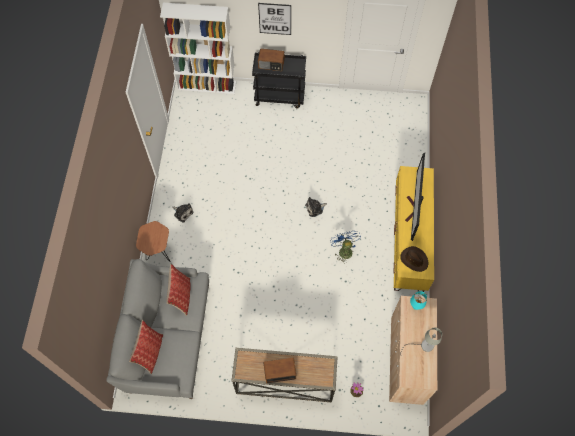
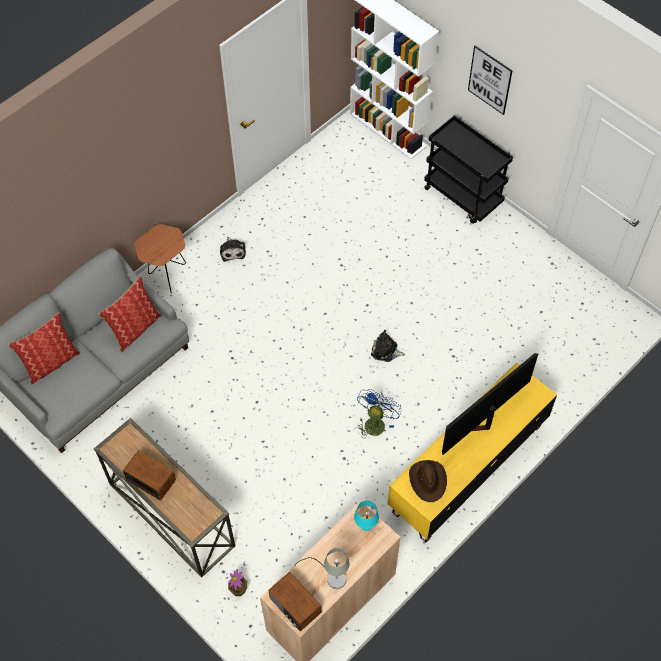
camera: 40 degrees right, 5 degrees down
(271, 64) = (463, 141): radio -> radio (294, 606)

